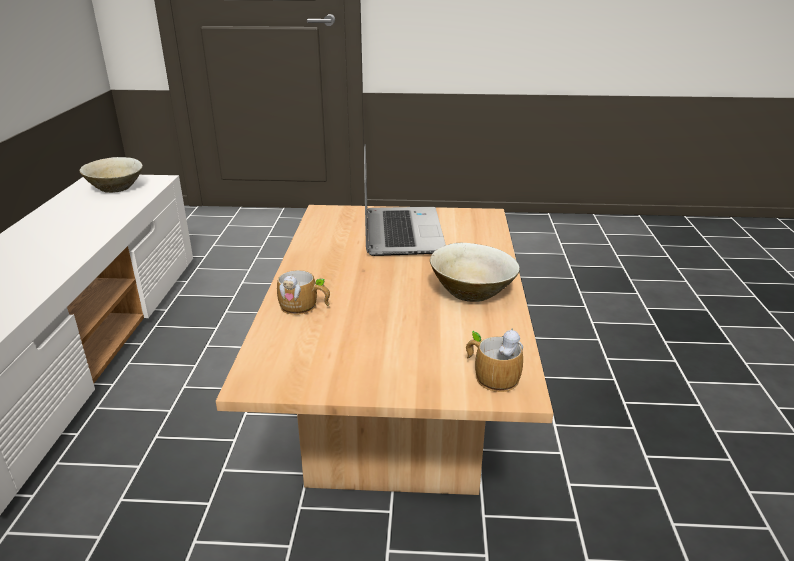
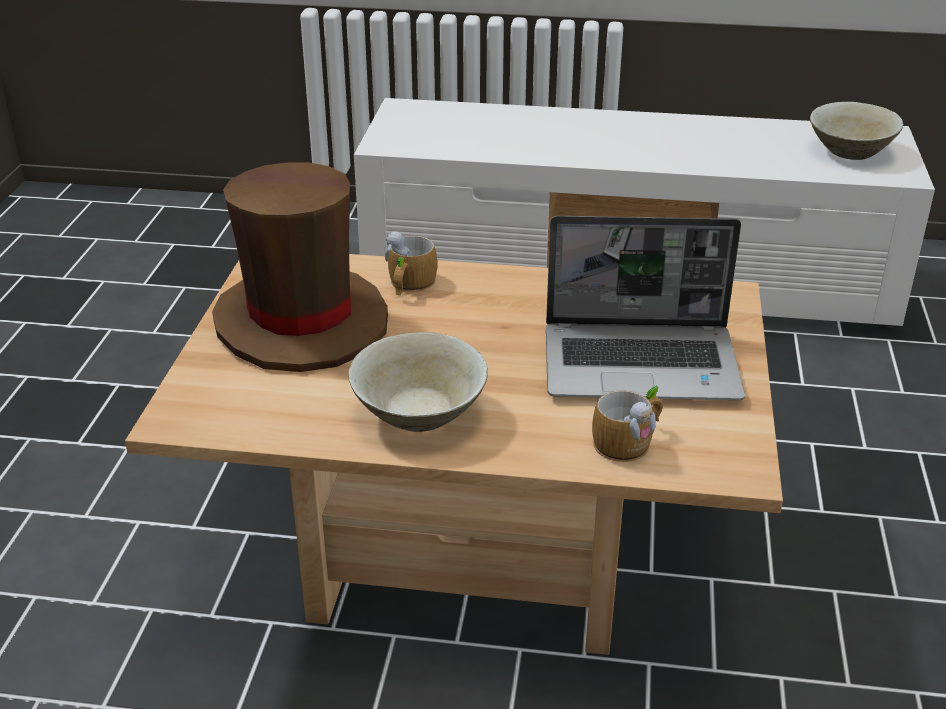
camera: 95 degrees right, 5 degrees up
(363, 349) = (302, 322): none -> brown hat
(491, 374) = (213, 405): mug -> mug (630, 441)

